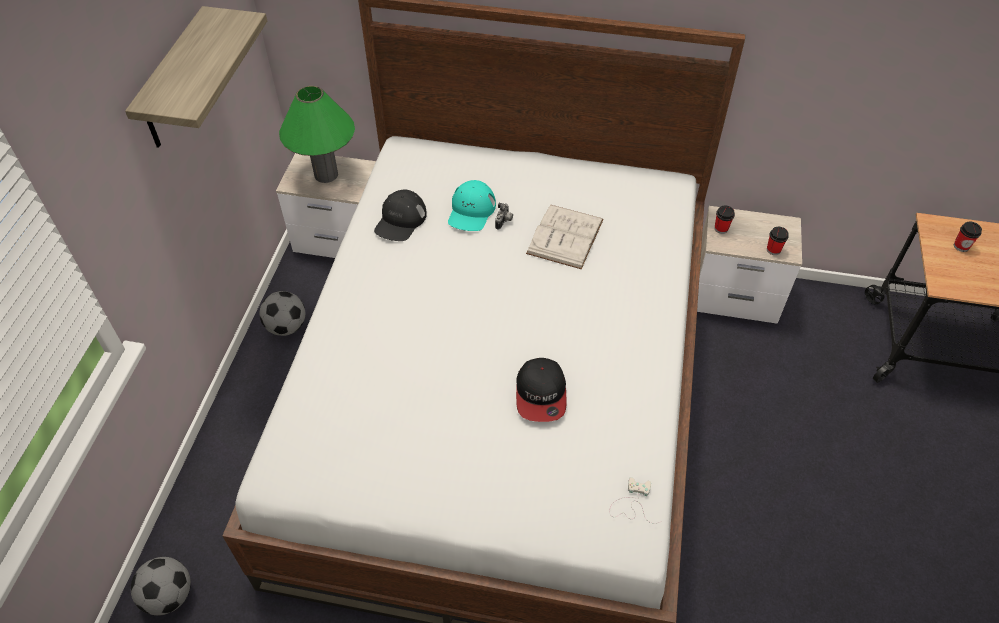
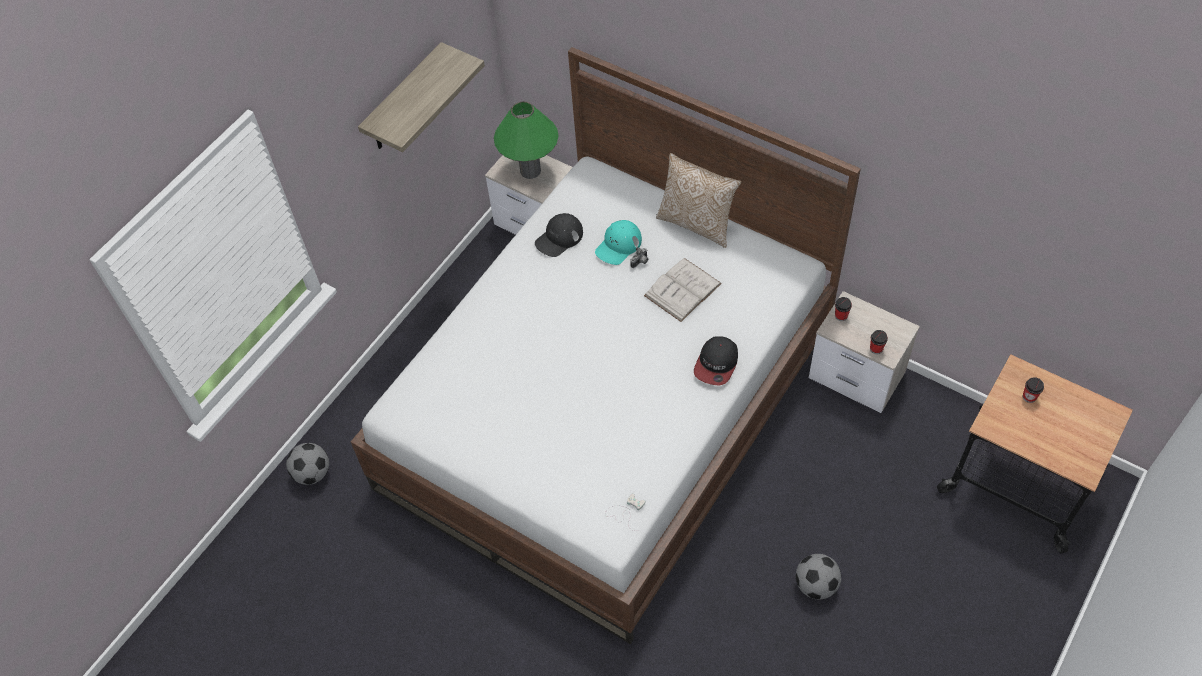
camera: 25 degrees right, 5 degrees up
(286, 327) = (465, 290): football -> football (816, 585)
(541, 394) = (600, 412): cap -> cap (716, 364)
(545, 169) = (697, 223): none -> pillow

